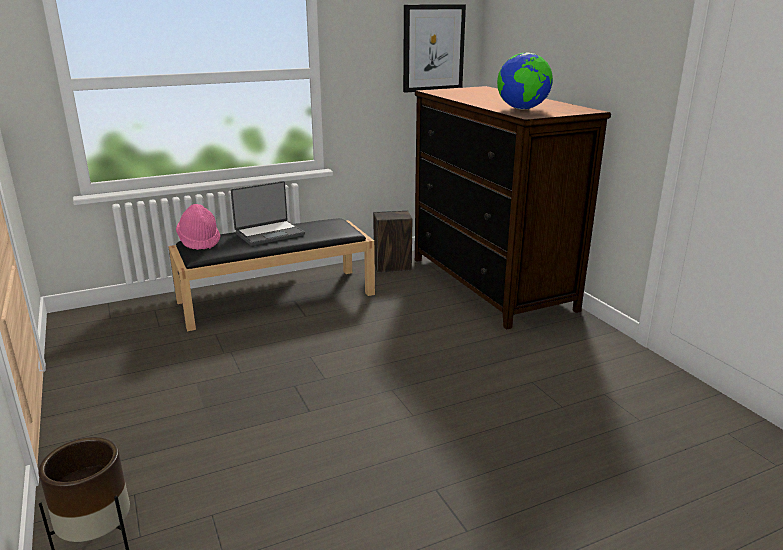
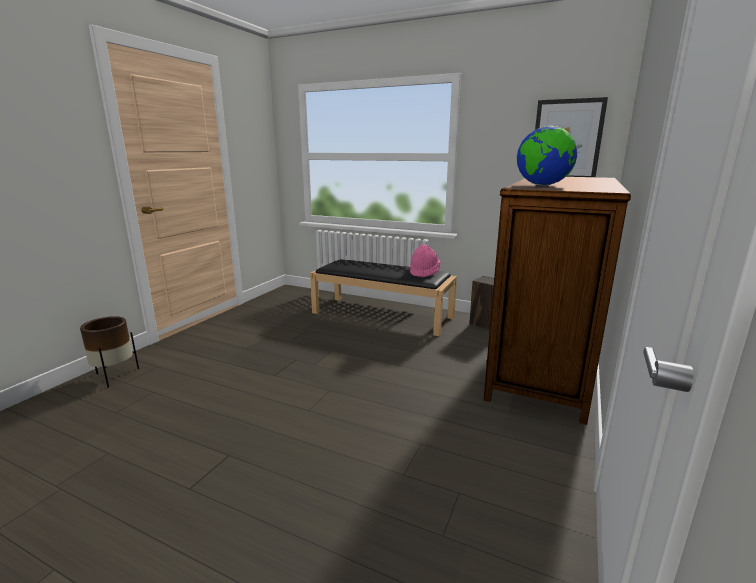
camera: 50 degrees right, 5 degrees down
(199, 242) = (343, 261): pink hat -> pink hat (424, 272)
(269, 234) = (383, 267): laptop -> none

